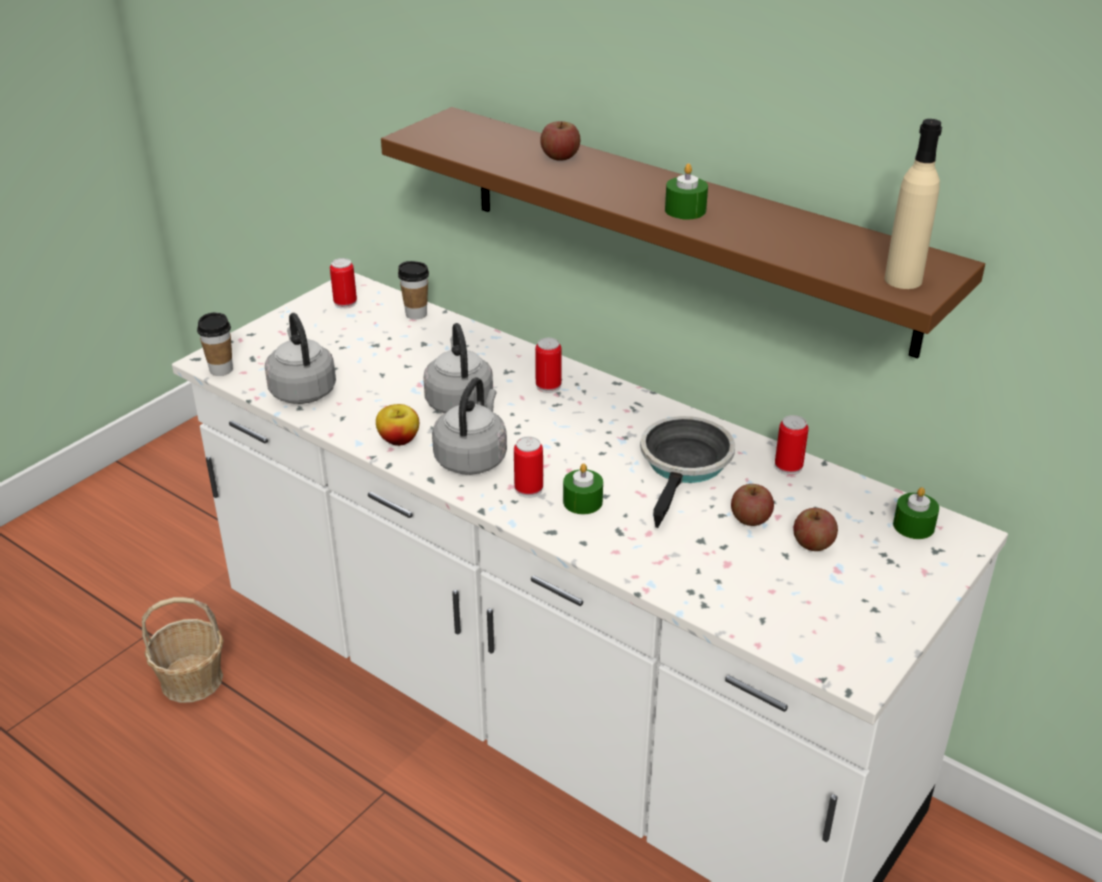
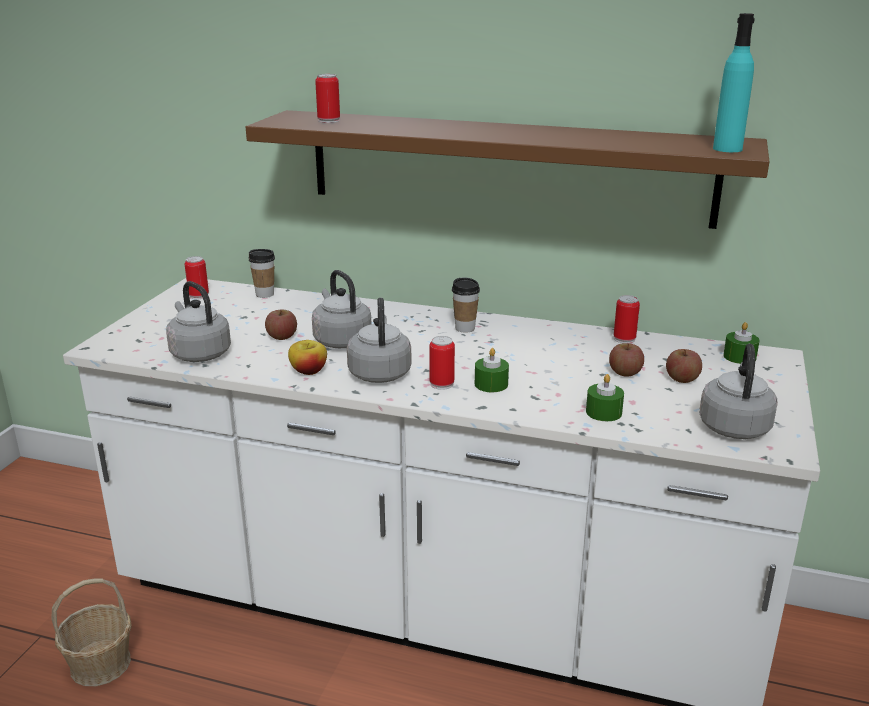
camera: 20 degrees left, 10 degrees down
(221, 370) = (114, 351): cup -> cup (465, 328)
(548, 386) = (406, 321): can -> can (328, 120)
(560, 156) = (403, 122): apple -> apple (282, 336)
(685, 210) = (531, 136): green candle -> green candle (603, 412)
(685, 466) = (550, 350): frying pan -> none
(822, 627) = (734, 426): none -> grey kettle
(903, 280) = (727, 149): beige bottle -> turquoise bottle

